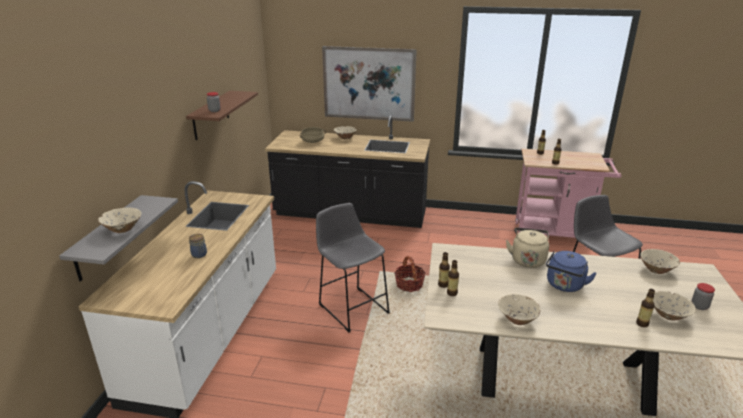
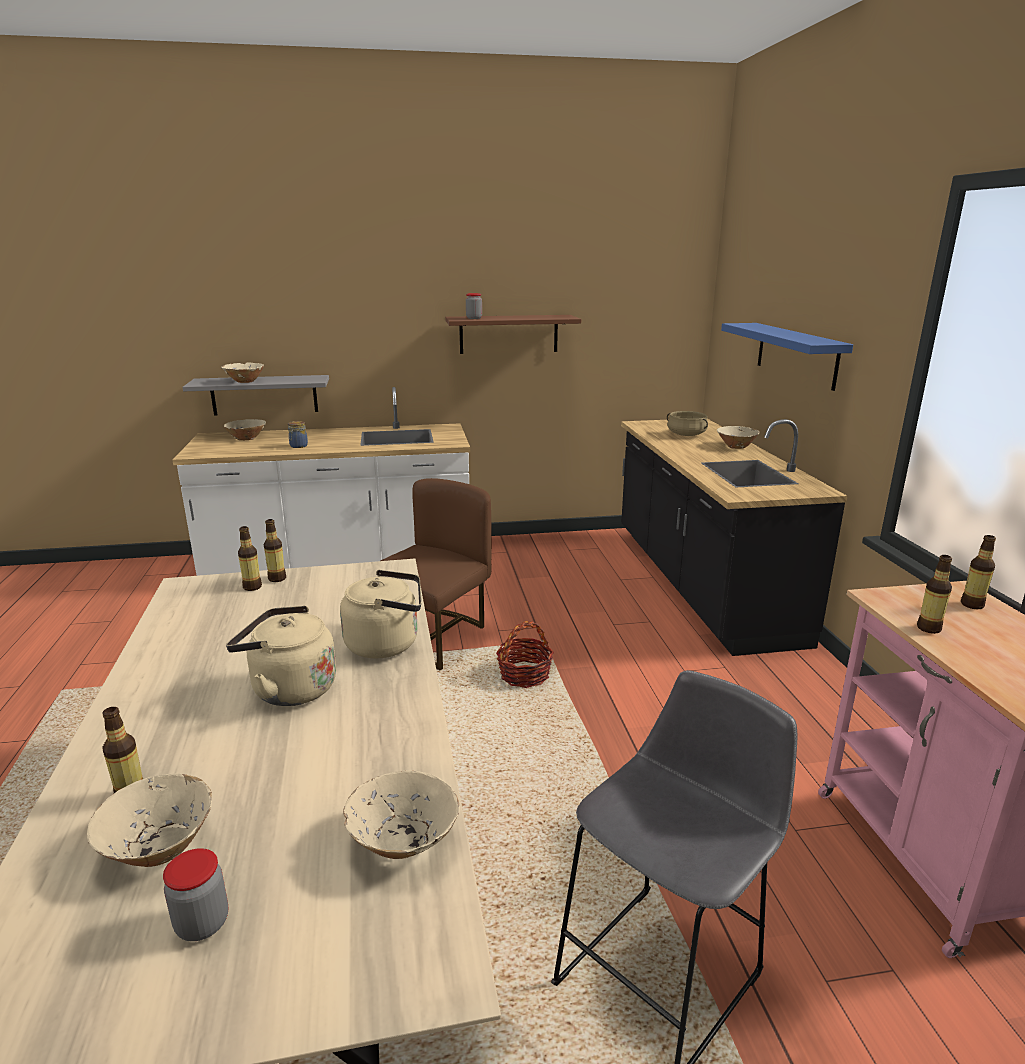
camera: 70 degrees right, 5 degrees down
(352, 307) = (434, 637): grey stool -> brown chair
(368, 84) = (796, 354): picture -> blue shelf
(517, 319) = (170, 645): beige bowl -> beige bowl (246, 438)
(564, 286) = (289, 689): blue kettle -> beige kettle

